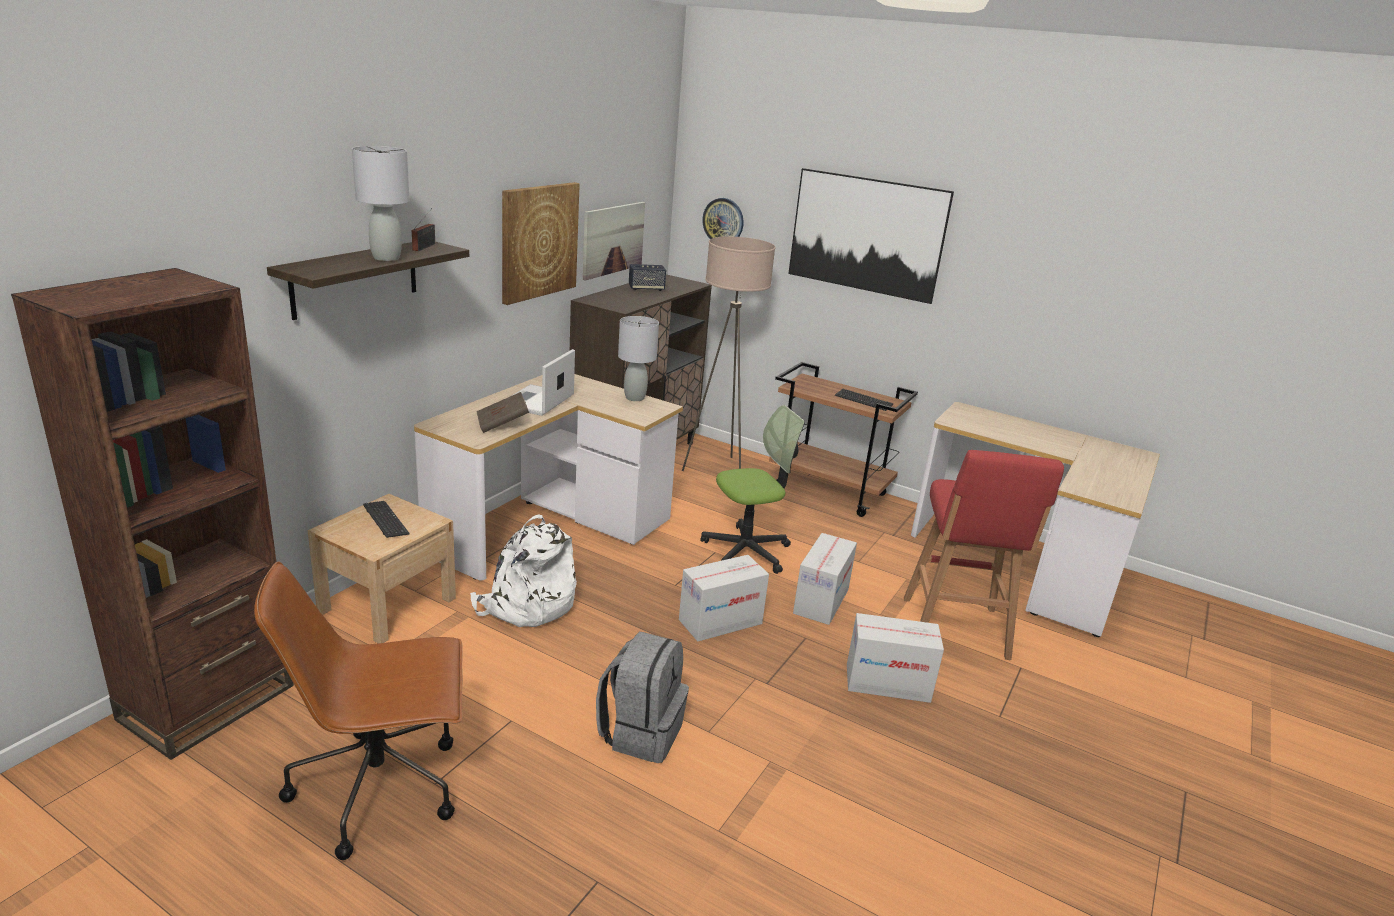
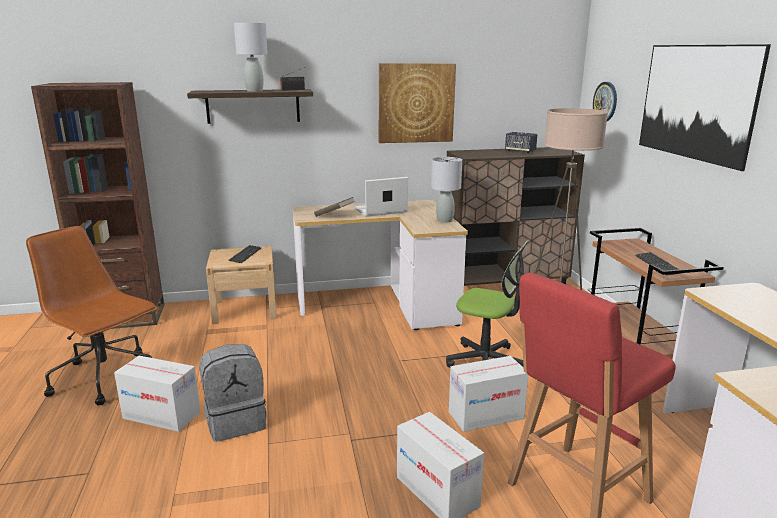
camera: 50 degrees right, 5 degrees down
(526, 605) = (301, 335): white backpack -> none
(613, 239) = (501, 112): picture -> none
(720, 621) = (389, 392): cardboard box -> cardboard box (162, 415)

